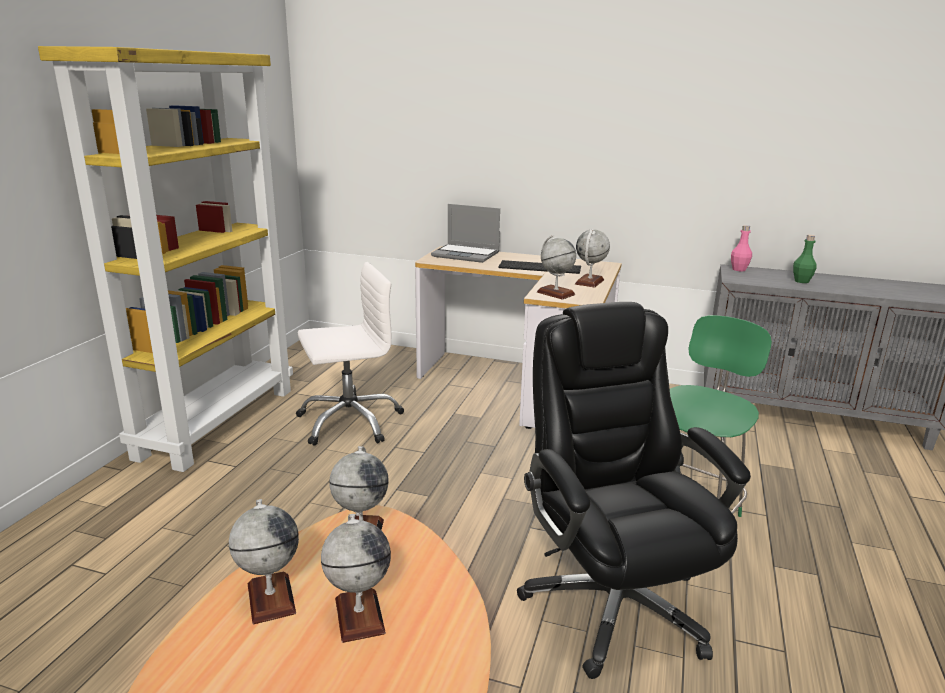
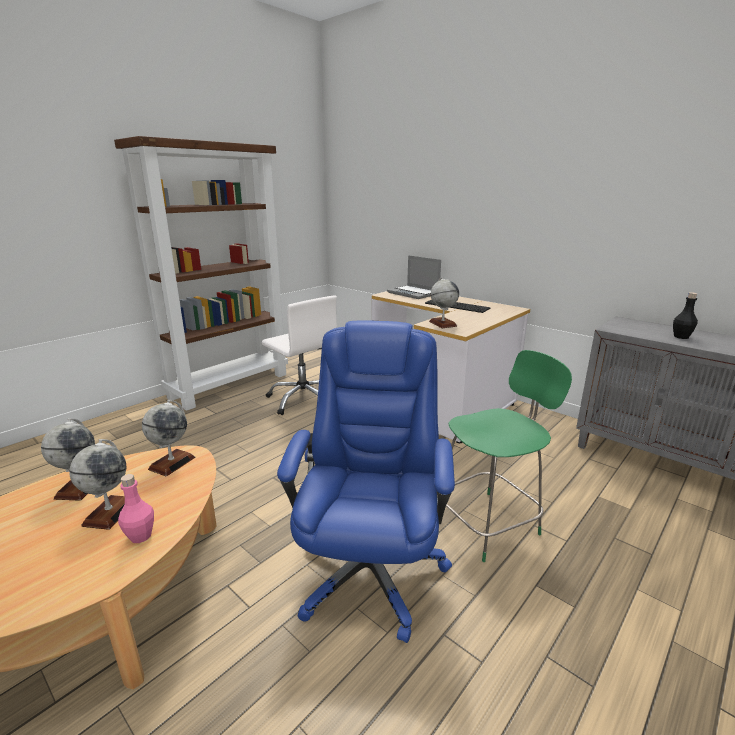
camera: 25 degrees right, 0 degrees up
(217, 421) = (230, 385): yellow bookcase -> brown bookcase
(349, 421) = (304, 399): white office chair -> white office chair turned 45 degrees clockwise
(589, 282) = (482, 319): globe -> none
(613, 602) = (370, 569): black office chair -> blue office chair
(739, 269) = (627, 322): pink bottle -> pink bottle (140, 536)
(801, 281) = (681, 337): green bottle -> black bottle

